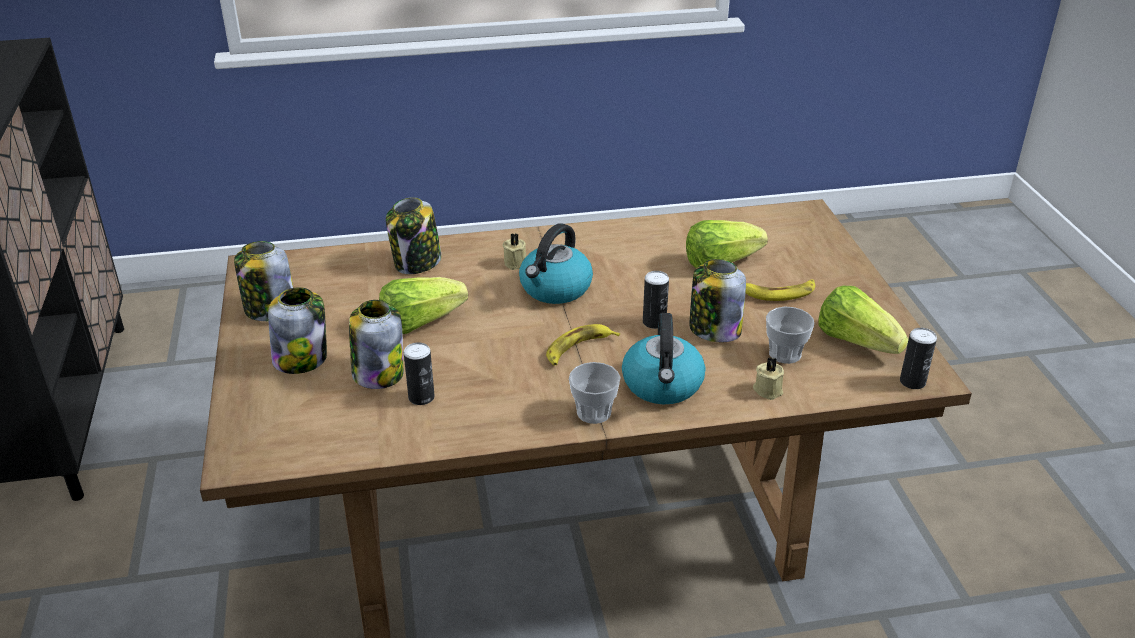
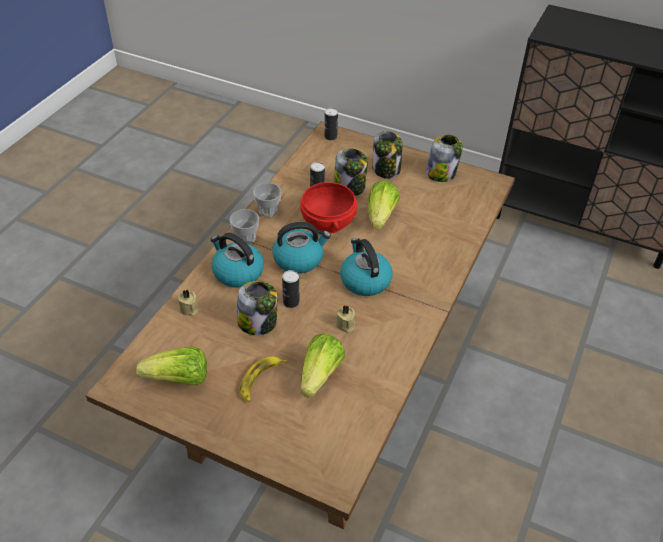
camera: 125 degrees right, 10 degrees up
(417, 263) = (445, 239): jar -> none
(480, 357) = (329, 223): none -> red bowl
(516, 262) = (409, 278): beige candle -> beige candle (345, 325)
(578, 349) = (299, 259): banana -> kettle
(785, 354) = (205, 337): cup -> cup (268, 210)
(912, 382) = (123, 375): can -> can (330, 136)

